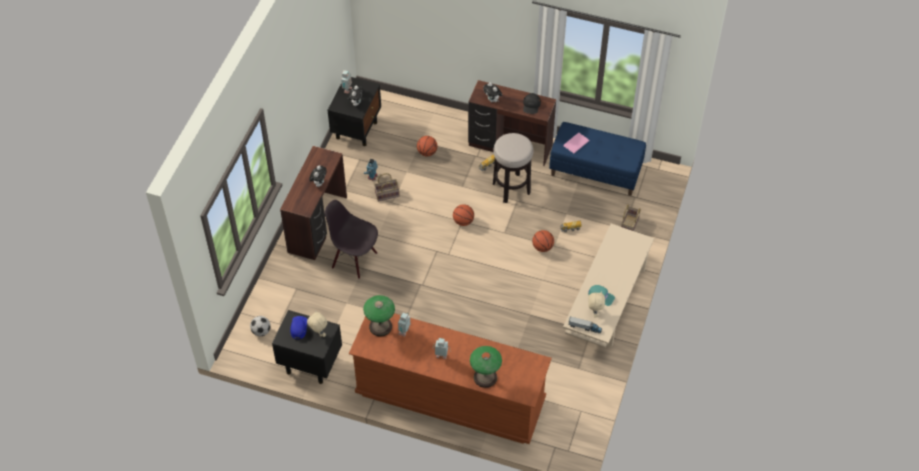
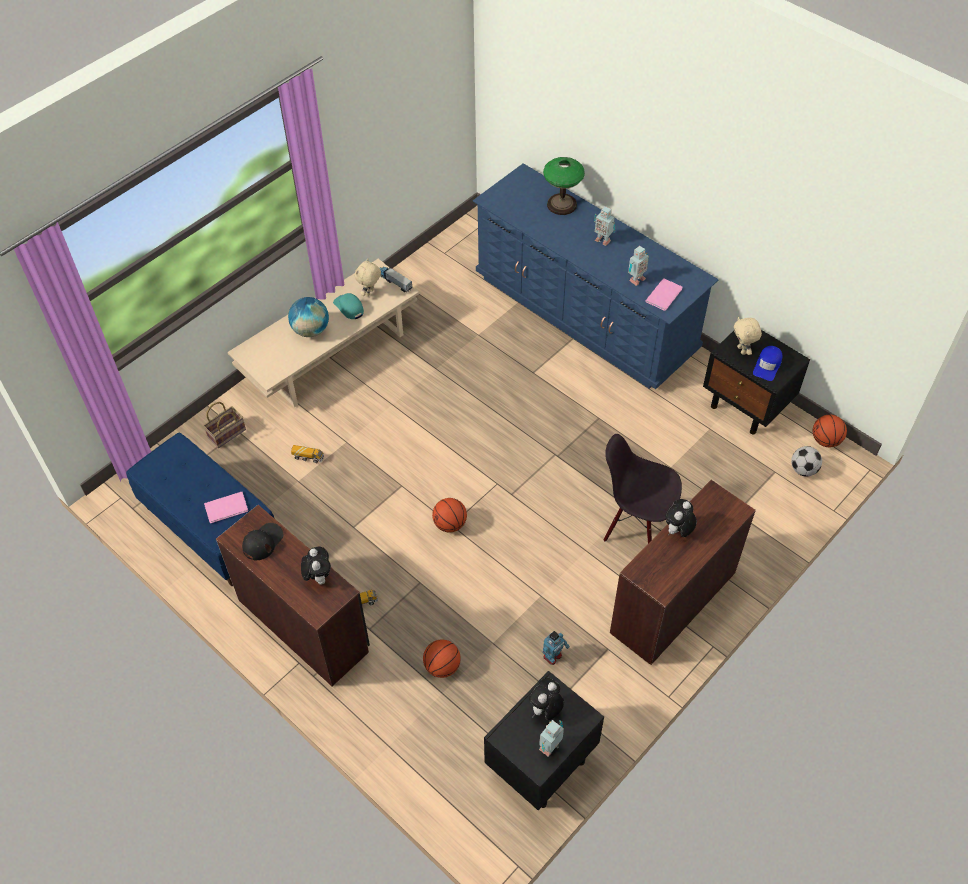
camera: 155 degrees left, 0 degrees up
(355, 260) = (636, 524): black chair -> black chair turned 150 degrees clockwise
(380, 326) = (665, 295): table lamp -> pink book
(387, 194) = (541, 614): basket -> none
(450, 397) = (584, 313): brown dresser -> blue dresser
(511, 188) = (349, 549): stool -> none
(542, 247) = (363, 446): basketball -> basketball (826, 440)
(613, 271) = (311, 330): none -> globe

